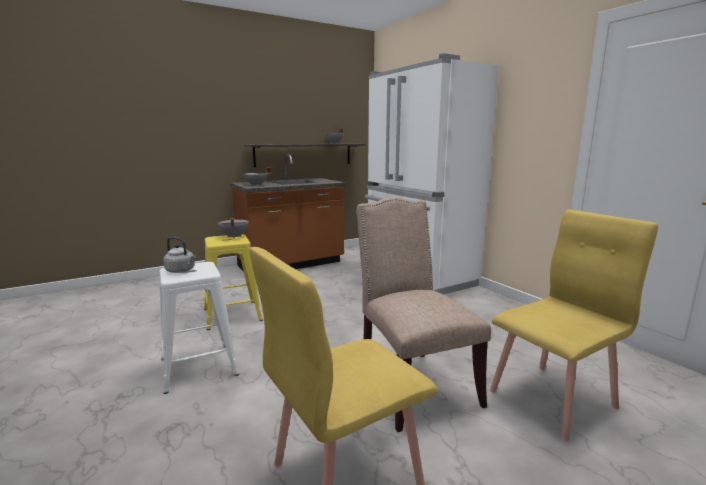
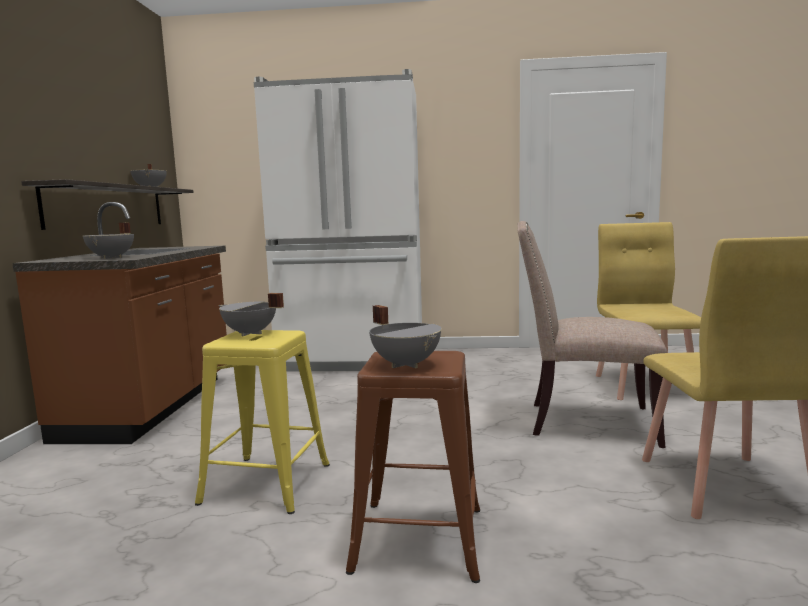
camera: 55 degrees left, 5 degrees down
(181, 271) = (407, 364): grey kettle -> grey cooking pot
(199, 366) = (419, 538): white stool -> brown stool

